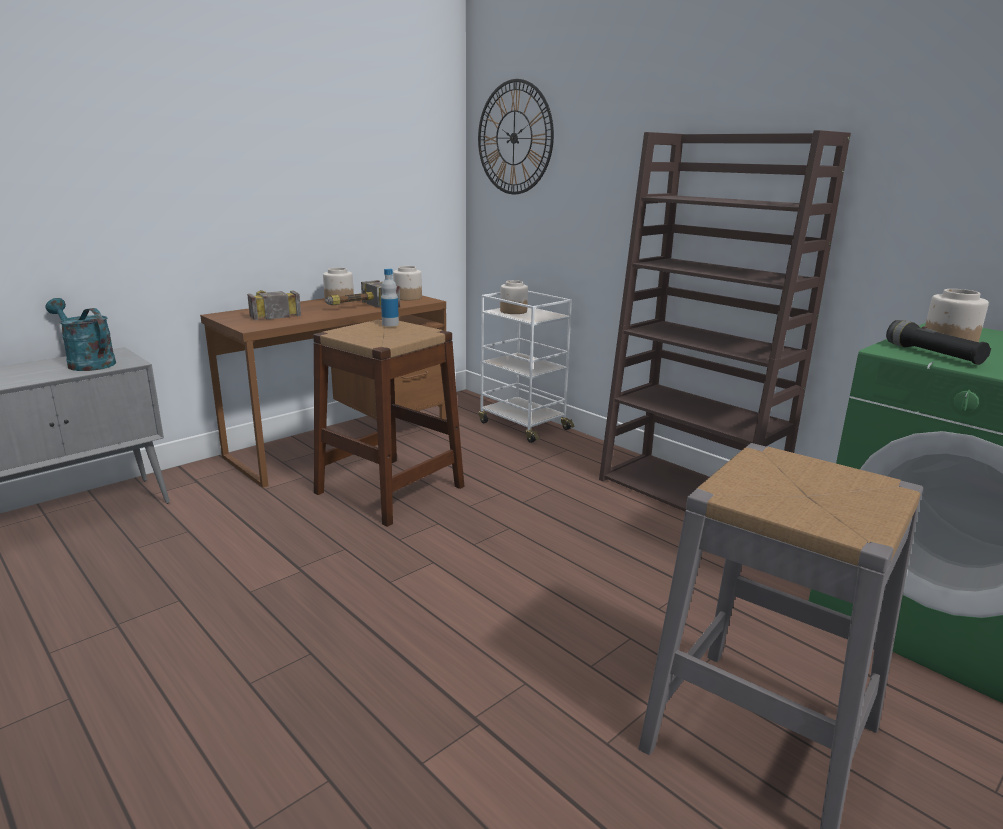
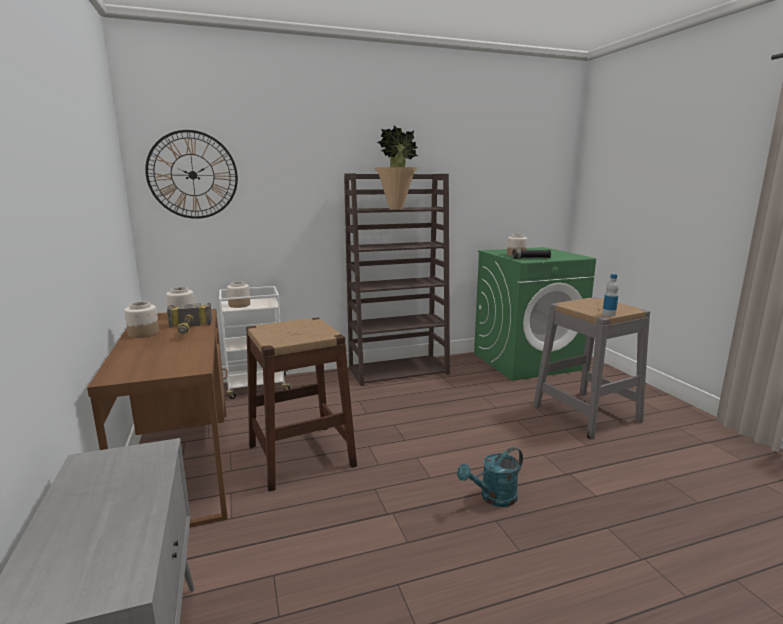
camera: 65 degrees left, 5 degrees down
(87, 363) = (114, 477): turquoise watering can -> turquoise watering can (493, 498)
(269, 311) = (136, 358): hammer -> none
(390, 324) = (272, 327): bottle -> bottle (609, 314)
(717, 200) = (396, 209): none -> potted plant

